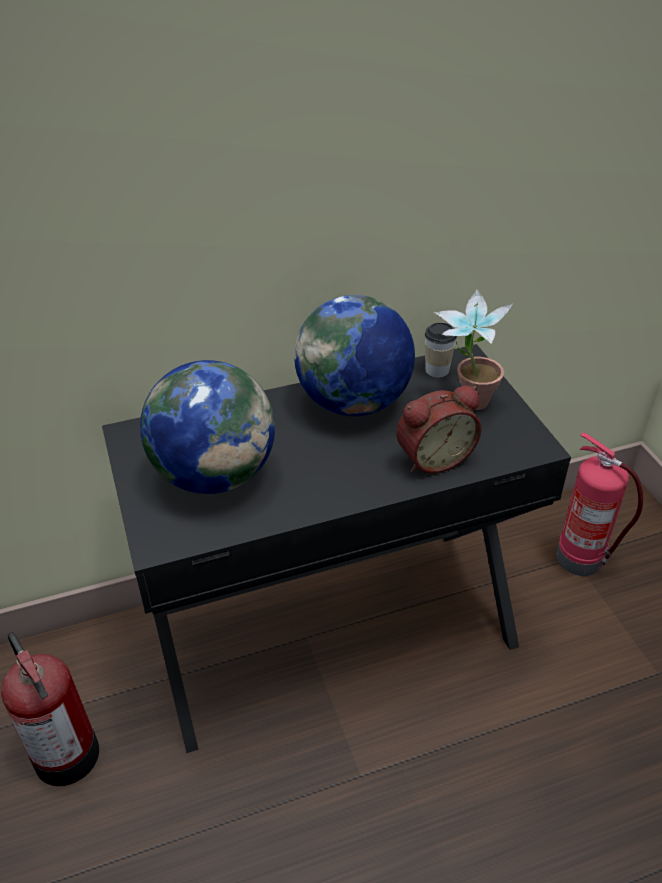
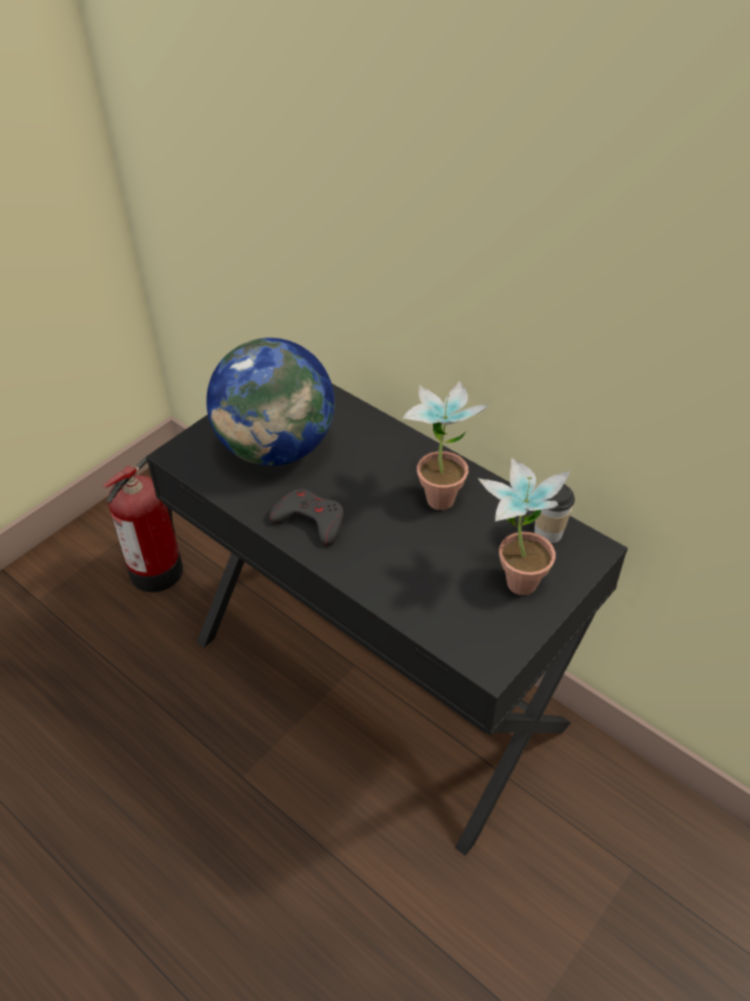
camera: 60 degrees right, 5 degrees up
(323, 486) = (310, 520): none -> grey game controller
(353, 403) = (440, 492): globe -> potted plant
(433, 457) = (406, 581): alarm clock -> none
(581, 559) = (638, 878): fire extinguisher -> none

